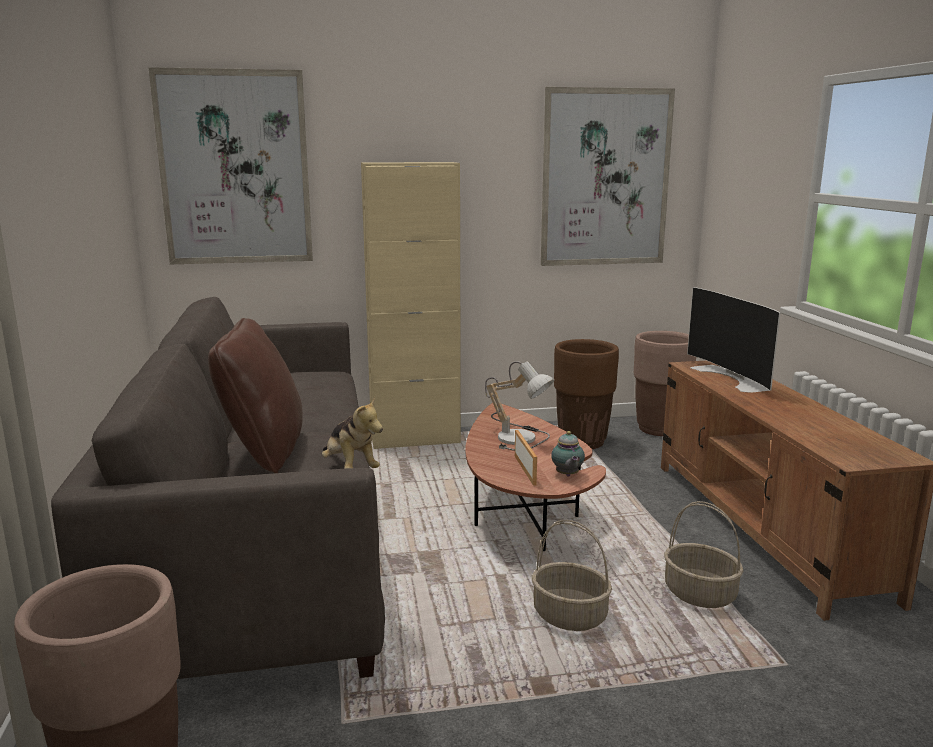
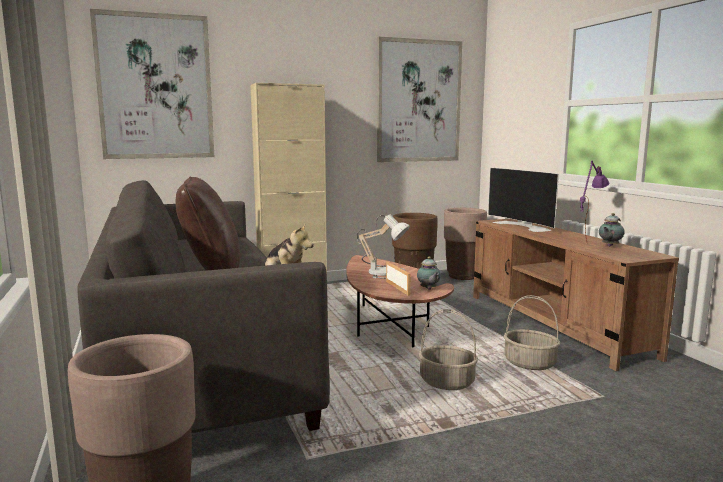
camera: 10 degrees left, 5 degrees down
(815, 414) = (588, 239): none -> purple table lamp
(840, 431) = (609, 246): none -> teapot

